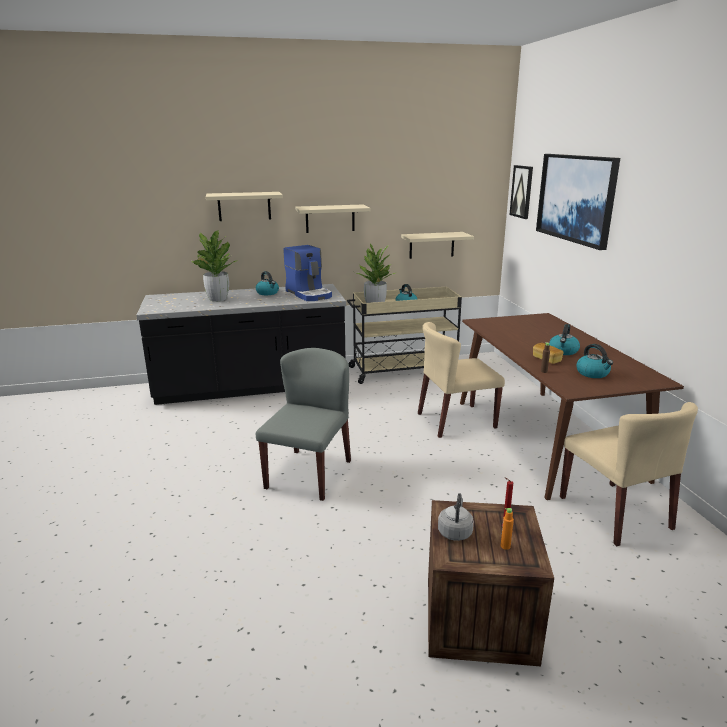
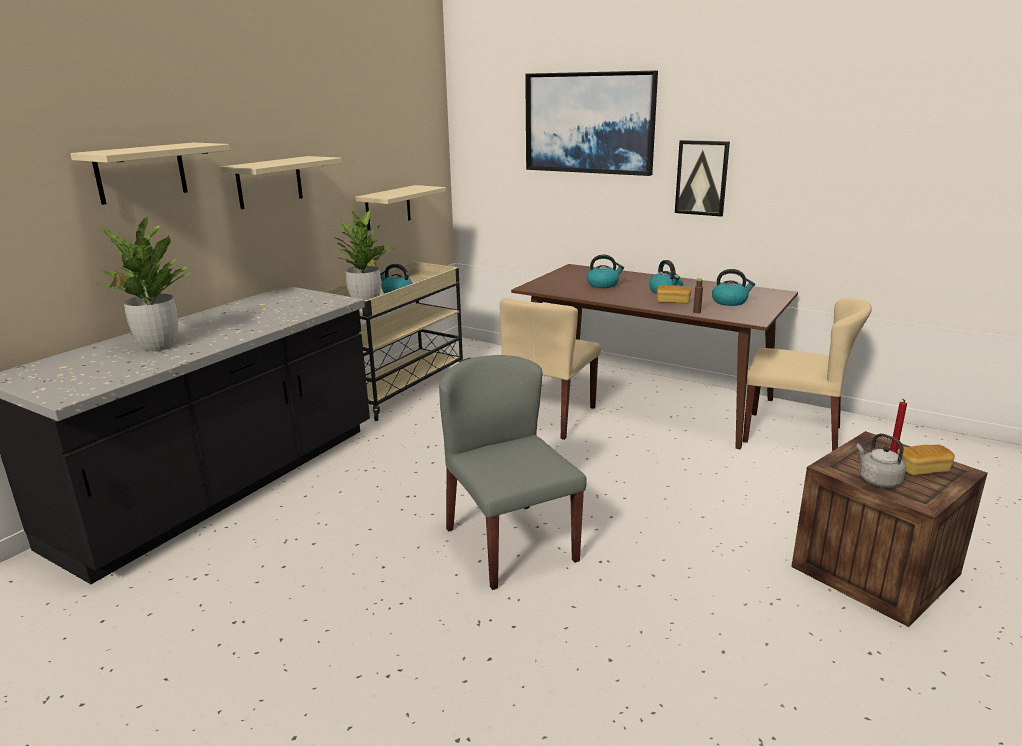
camera: 45 degrees left, 0 degrees up
(268, 293) = (222, 318): kettle -> kettle (603, 285)
(309, 294) = (291, 304): coffee machine -> none
(505, 546) = (922, 469): orange bottle -> bread
(522, 191) = (480, 125): picture -> picture (702, 178)

